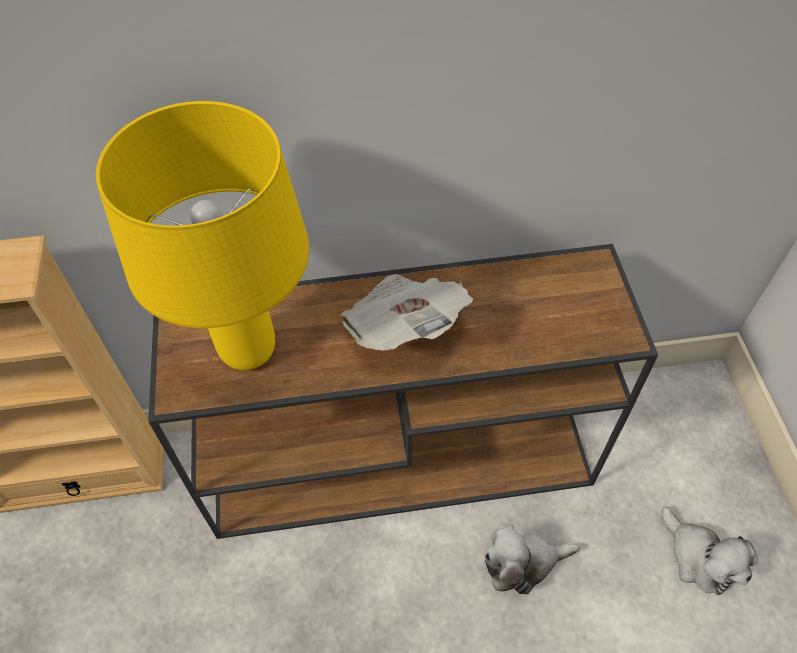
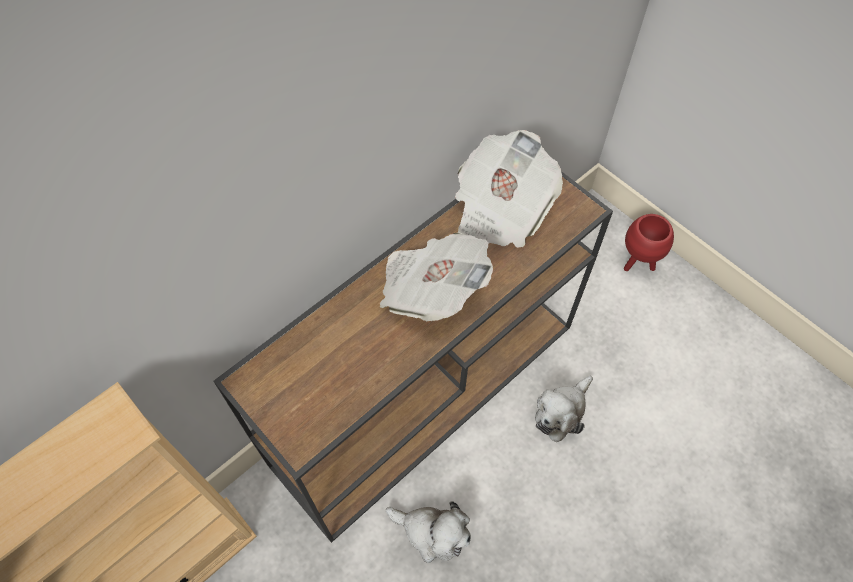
camera: 35 degrees left, 5 degrees up
(247, 352) = (329, 377): yellow table lamp -> none
(533, 290) = (500, 209): none -> newspaper
(699, 558) = (665, 335): plush toy -> plush toy (432, 533)
(721, 463) = (637, 262): none -> red planter

